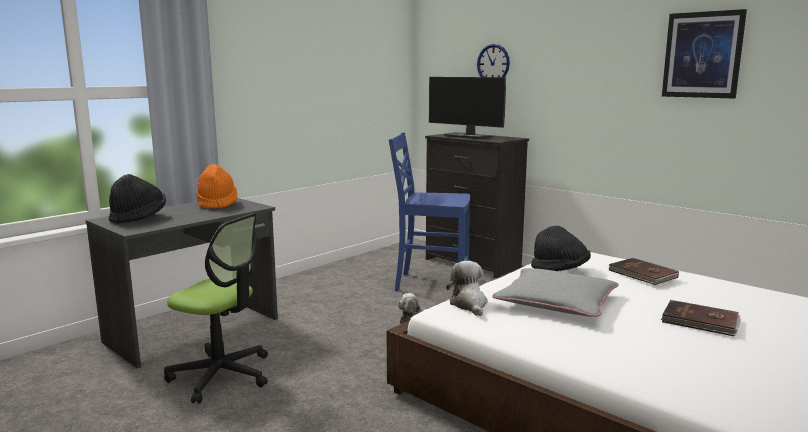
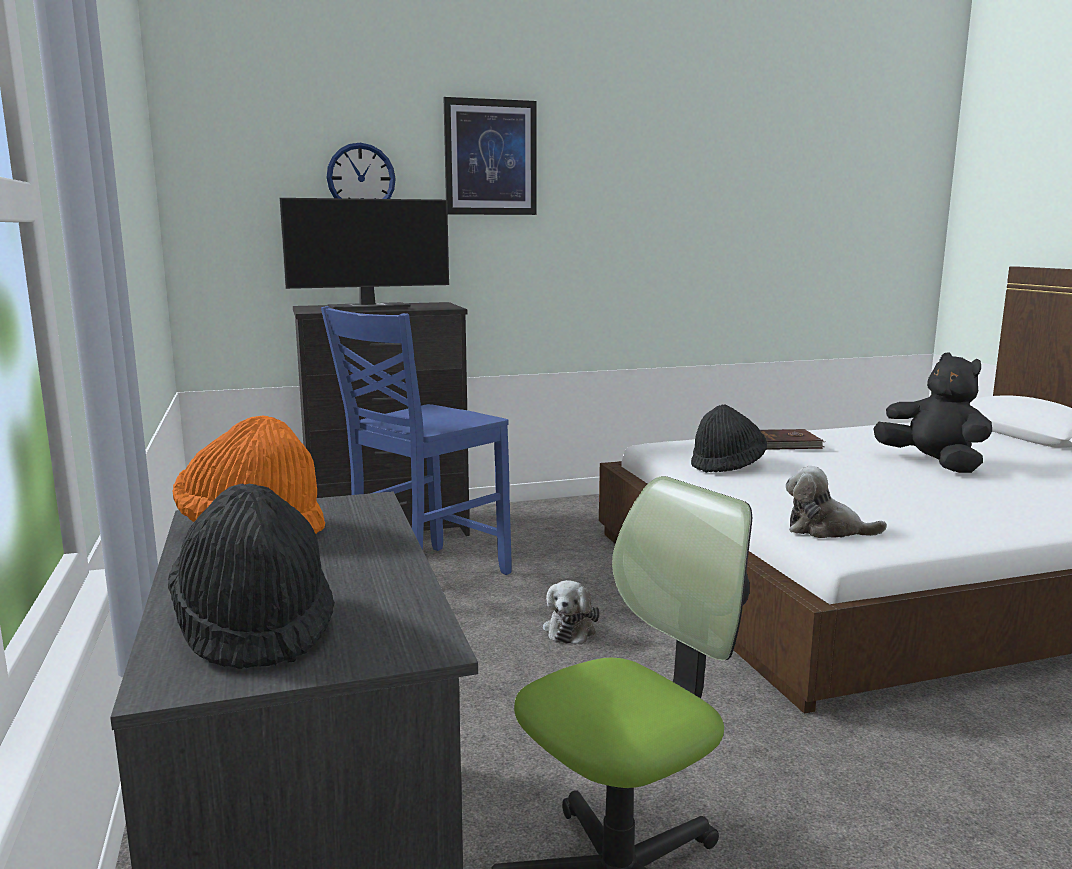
camera: 60 degrees left, 0 degrees up
(556, 302) = (842, 493): grey pillow -> none
(700, 321) = (933, 464): brown book -> black plush toy
(702, 55) = (676, 175): picture -> picture (490, 158)

